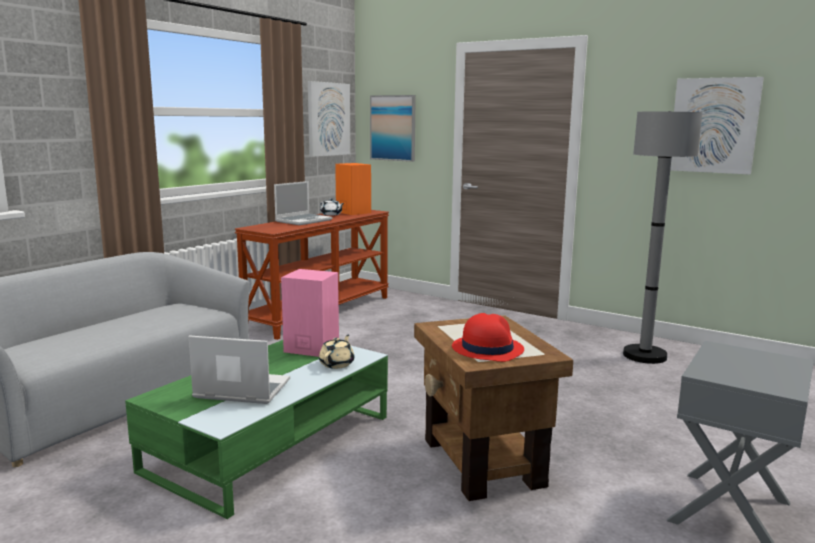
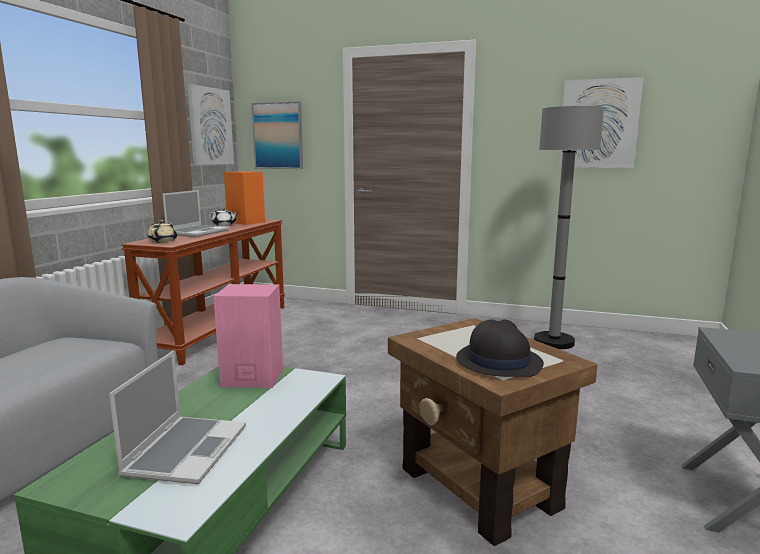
camera: 15 degrees left, 0 degrees up
(241, 390) = (186, 450): laptop -> laptop turned 105 degrees clockwise
(337, 364) = (294, 394): beige teapot -> beige teapot (163, 241)
(487, 349) = (498, 361): red hat -> black hat

